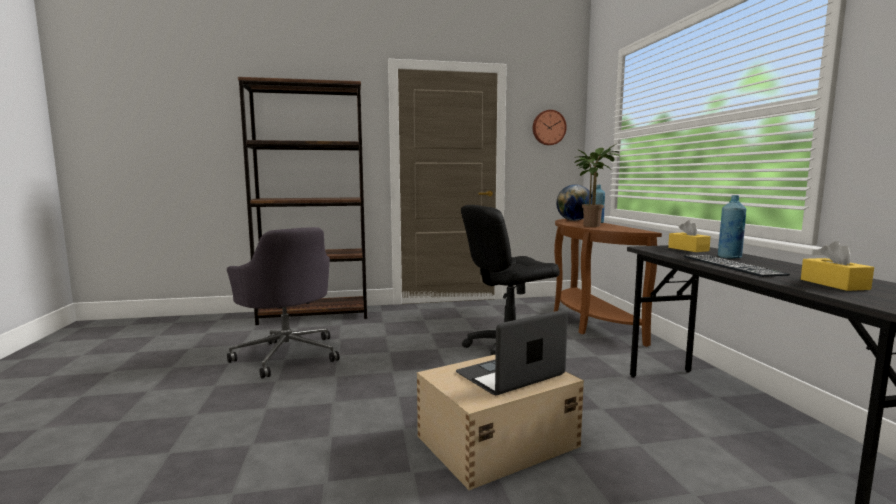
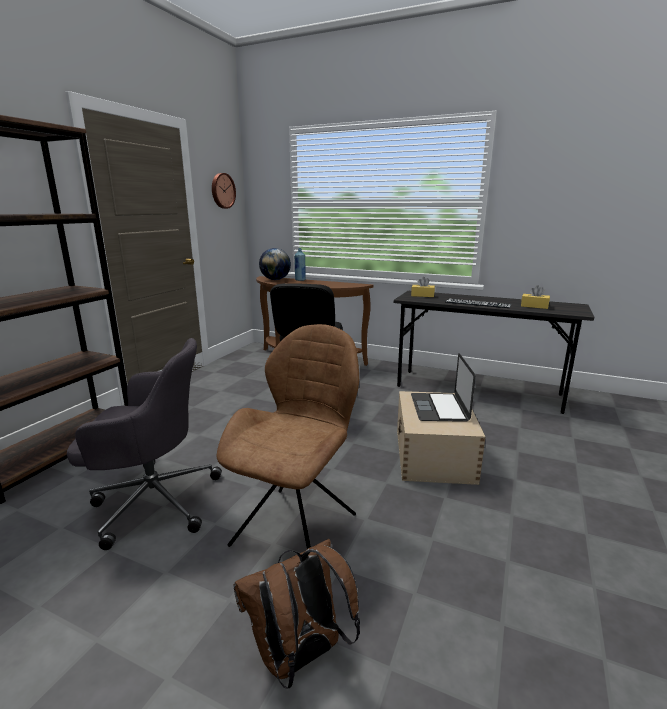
camera: 55 degrees left, 10 degrees up
(141, 459) = (299, 657): none -> brown backpack
(295, 409) = (297, 526): none -> brown chair
(592, 225) = (311, 283): potted plant -> none
(729, 257) = (456, 298): blue bottle -> none

